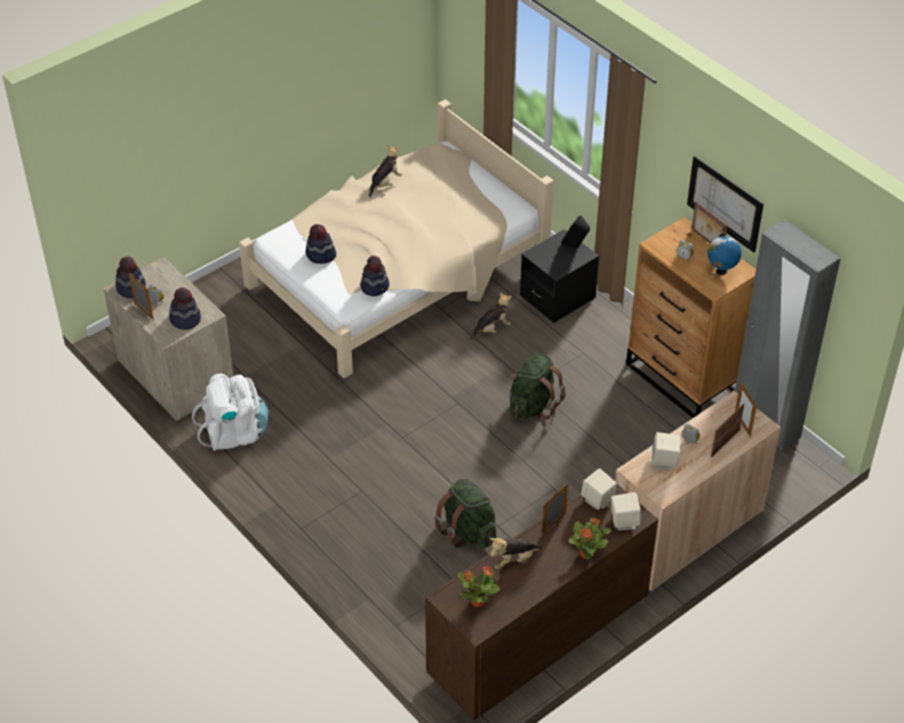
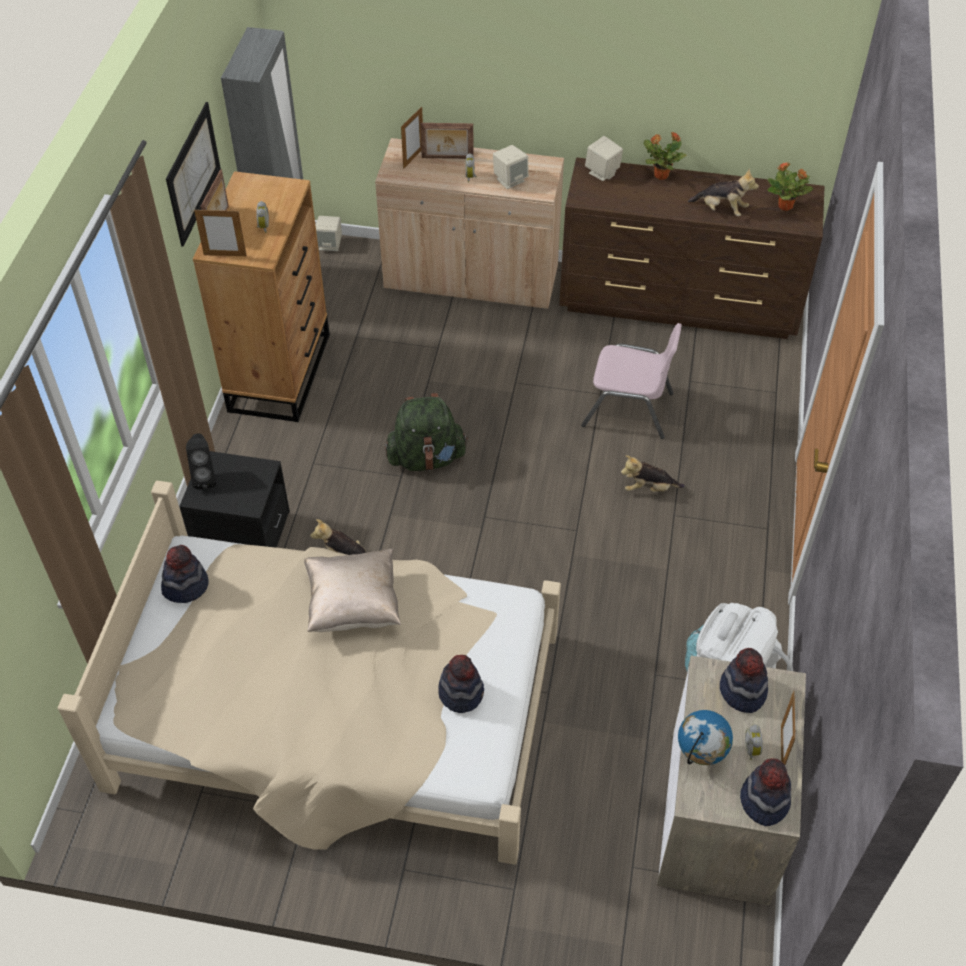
camera: 130 degrees left, 5 degrees up
(375, 286) = (461, 595): hat -> hat (185, 586)
(385, 183) = (258, 723): plush toy -> plush toy (648, 488)
(415, 245) = (353, 605): none -> beige pillow
(468, 531) = (628, 409): green backpack -> pink chair
(553, 525) = (657, 207): picture frame -> picture frame (225, 255)
(597, 500) = (599, 197): beige speaker -> beige speaker (330, 244)
(721, 271) = (259, 195): globe -> globe (700, 756)

